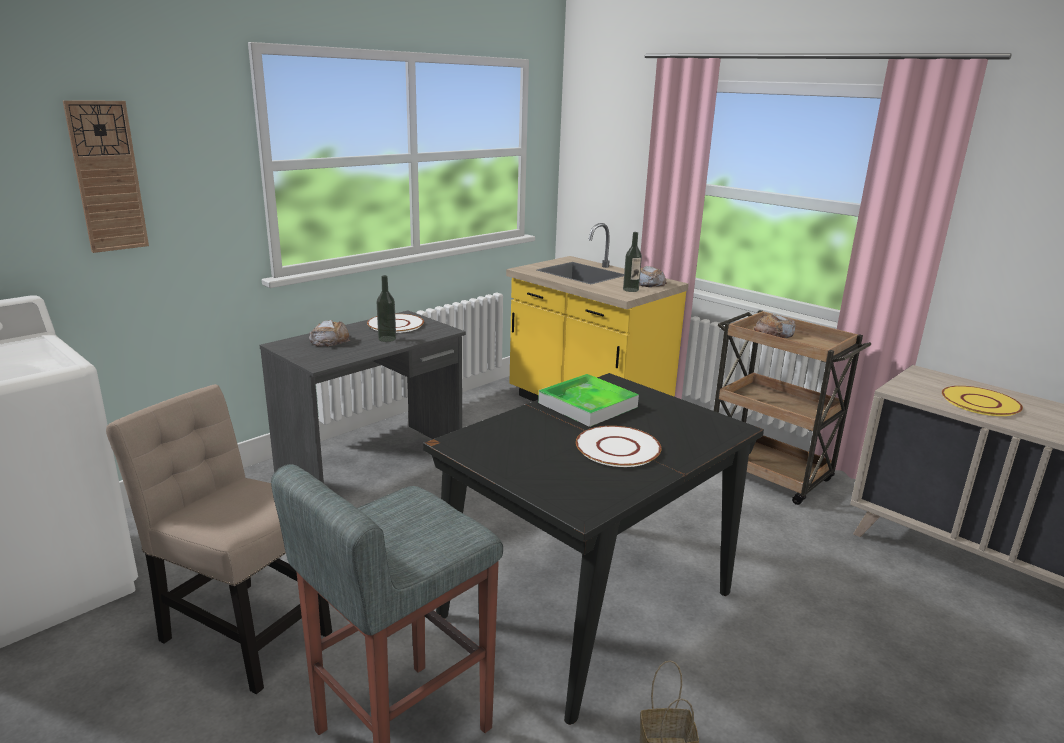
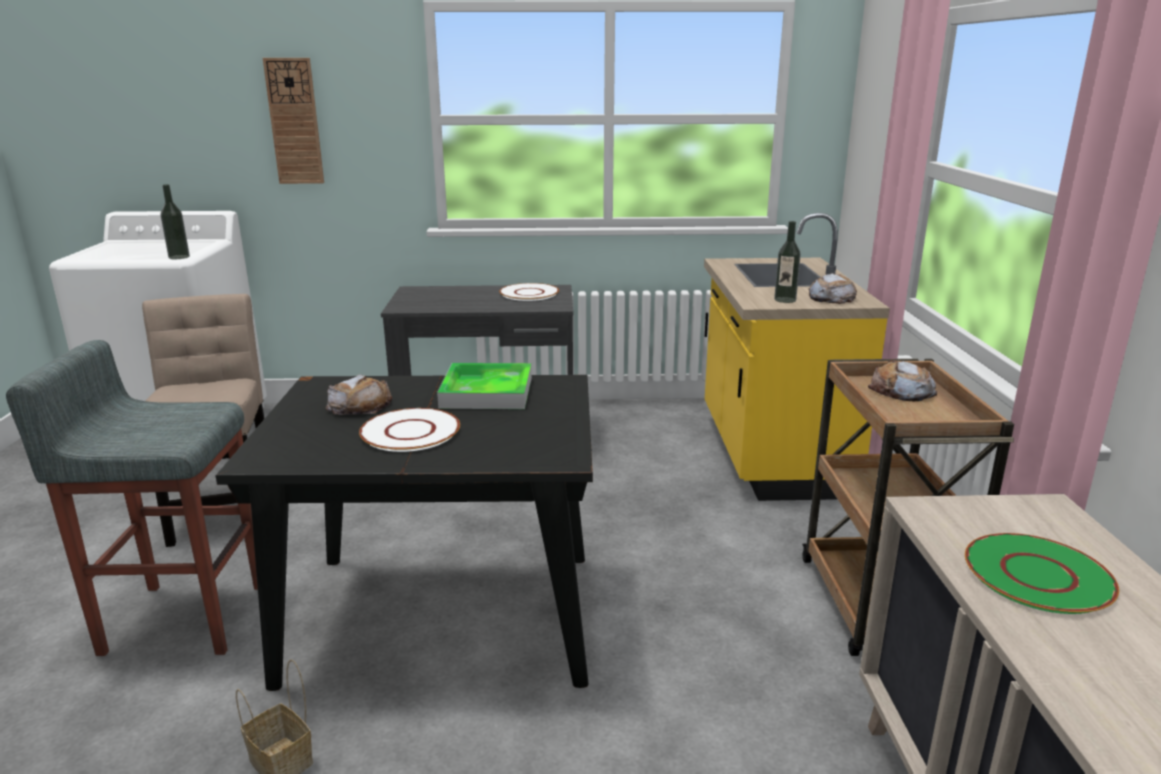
camera: 45 degrees right, 0 degrees up
(329, 340) = (450, 293): bread -> bread (359, 405)
(387, 339) = (493, 302): bottle -> bottle (179, 257)
(980, 402) = (1036, 575): yellow plate -> green plate

